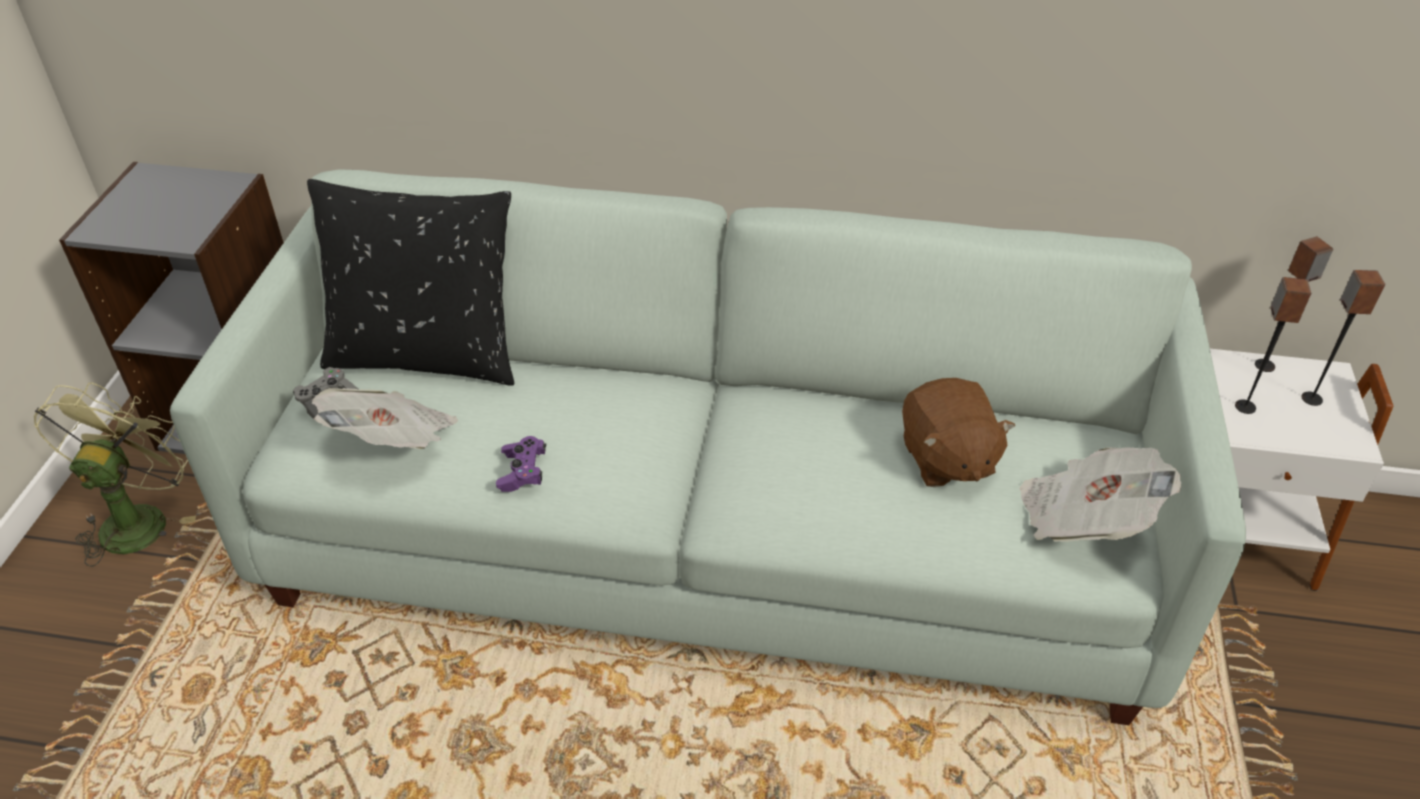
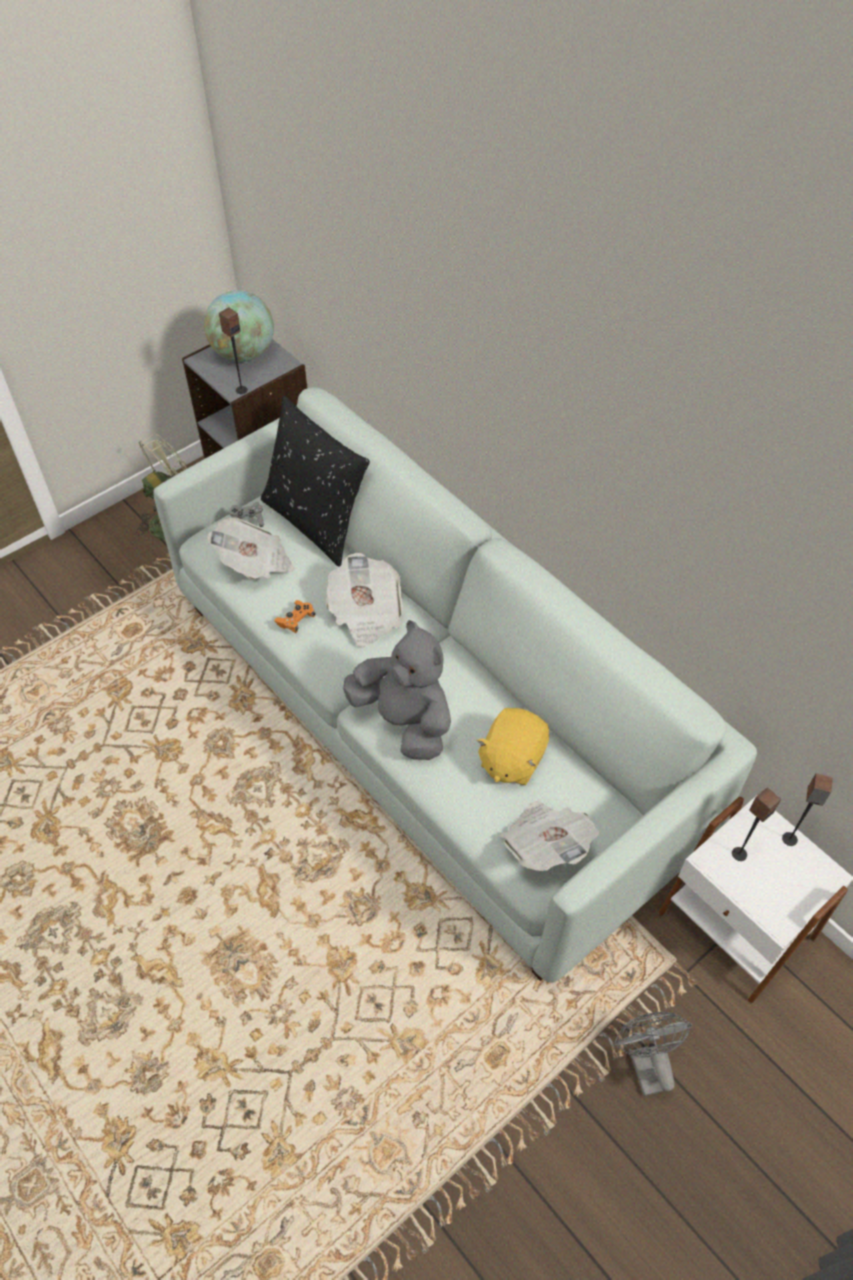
camera: 40 degrees right, 10 degrees up
(155, 197) = (243, 354): none -> globe
(522, 472) = (296, 620): purple game controller -> orange game controller
(605, 414) = (366, 614): none -> newspaper
(783, 497) = (404, 720): none -> grey plush toy
(946, 459) = (511, 759): brown plush toy -> yellow plush toy
(1307, 725) = (644, 1062): none -> grey fan
(1311, 398) = (791, 879): speaker -> speaker (241, 390)

